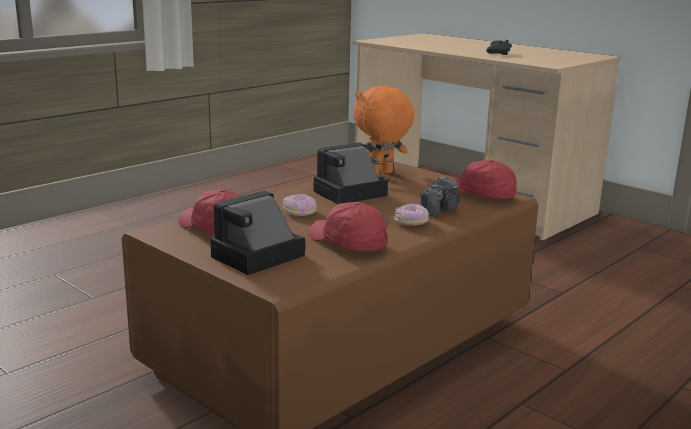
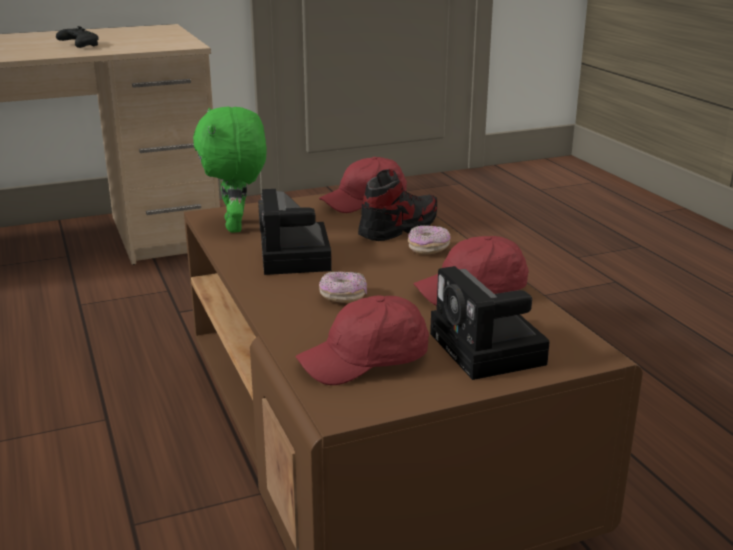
camera: 65 degrees left, 5 degrees up
(381, 174) = (236, 227): orange plush toy -> green plush toy
(440, 210) = (398, 228): camera -> shoe

